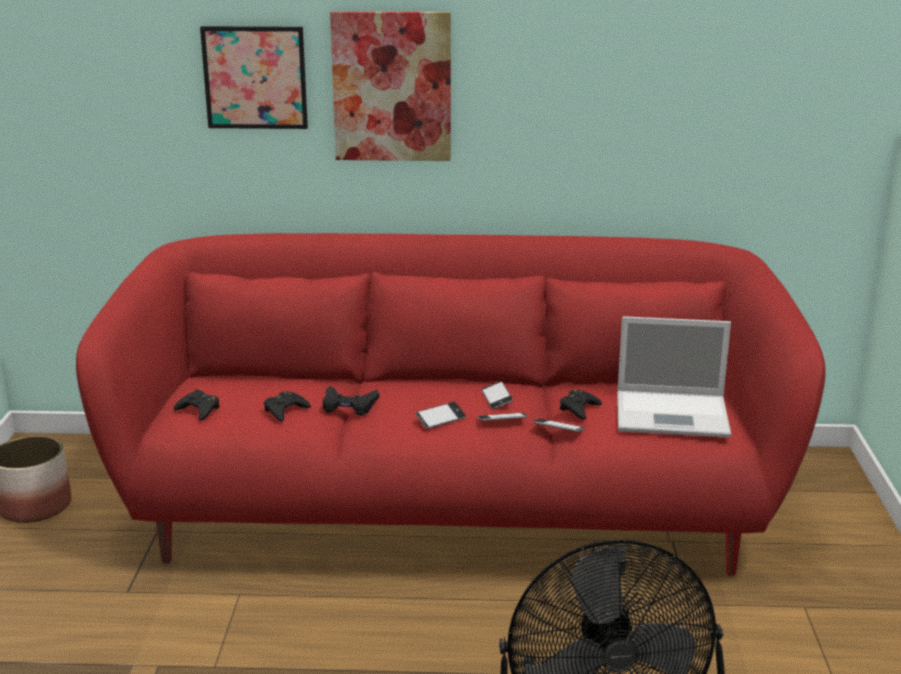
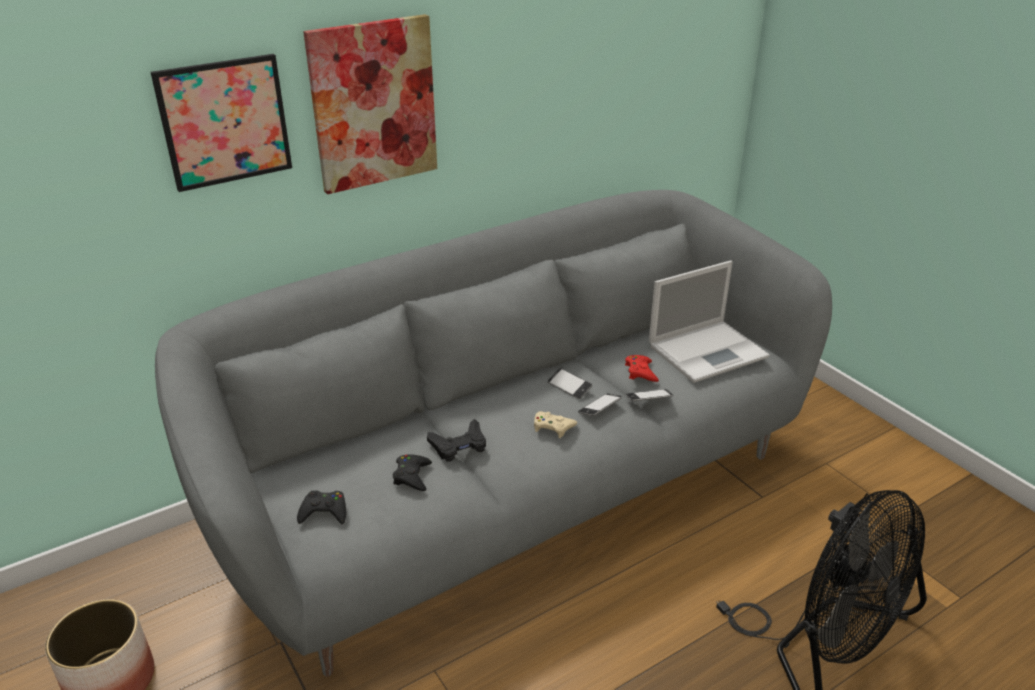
camera: 35 degrees left, 10 degrees up
(440, 419) = (553, 427): phone -> beige game controller
(450, 509) = (518, 491): red sofa -> grey sofa
(579, 409) = (640, 372): black game controller -> red game controller

